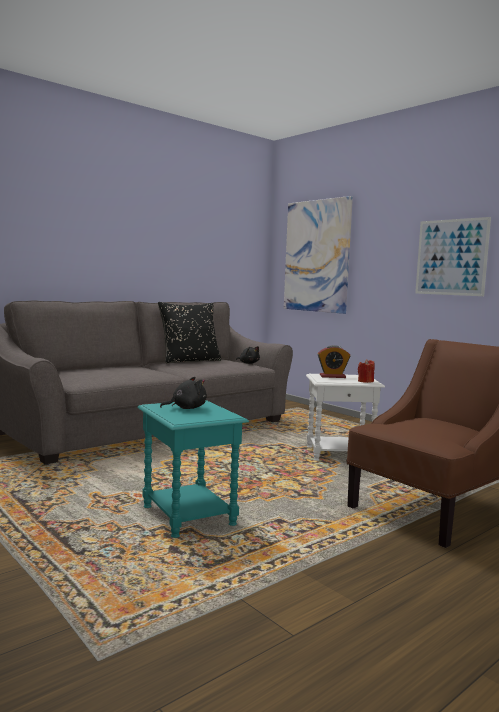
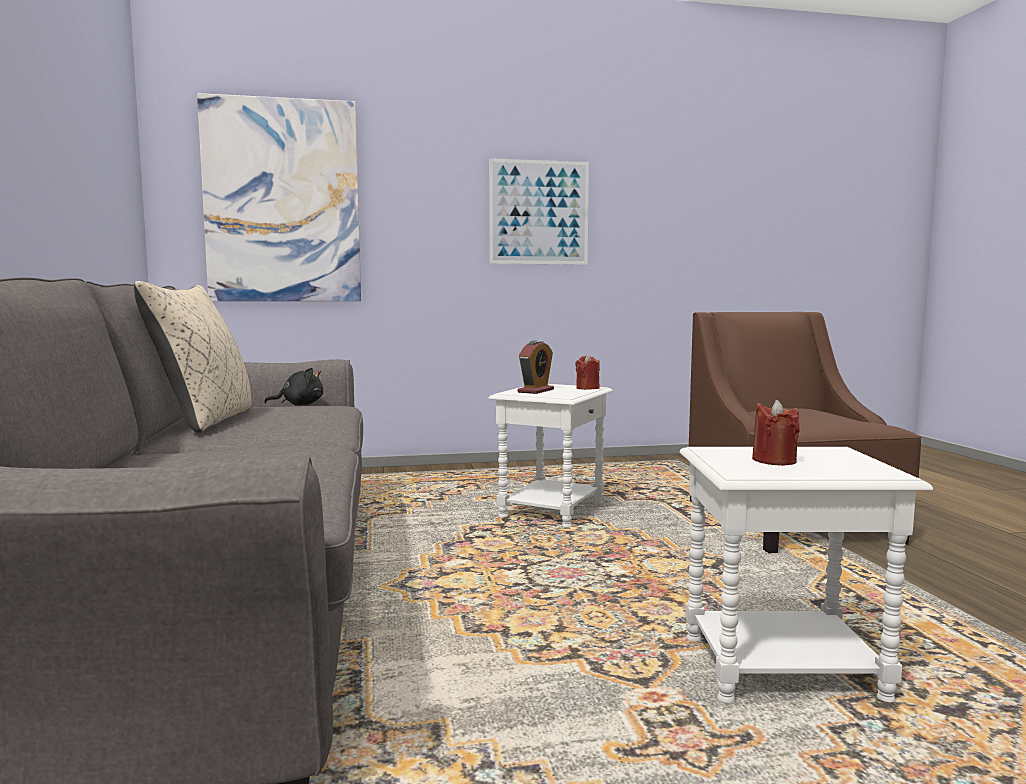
camera: 60 degrees left, 0 degrees up
(186, 408) = (774, 460): black plush toy -> red candle
(187, 516) = (783, 669): turquoise side table -> white side table
(190, 361) = (206, 421): black pillow -> beige pillow

